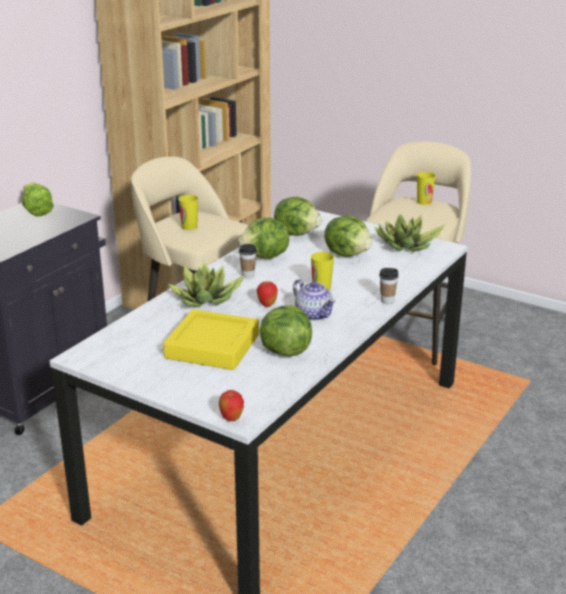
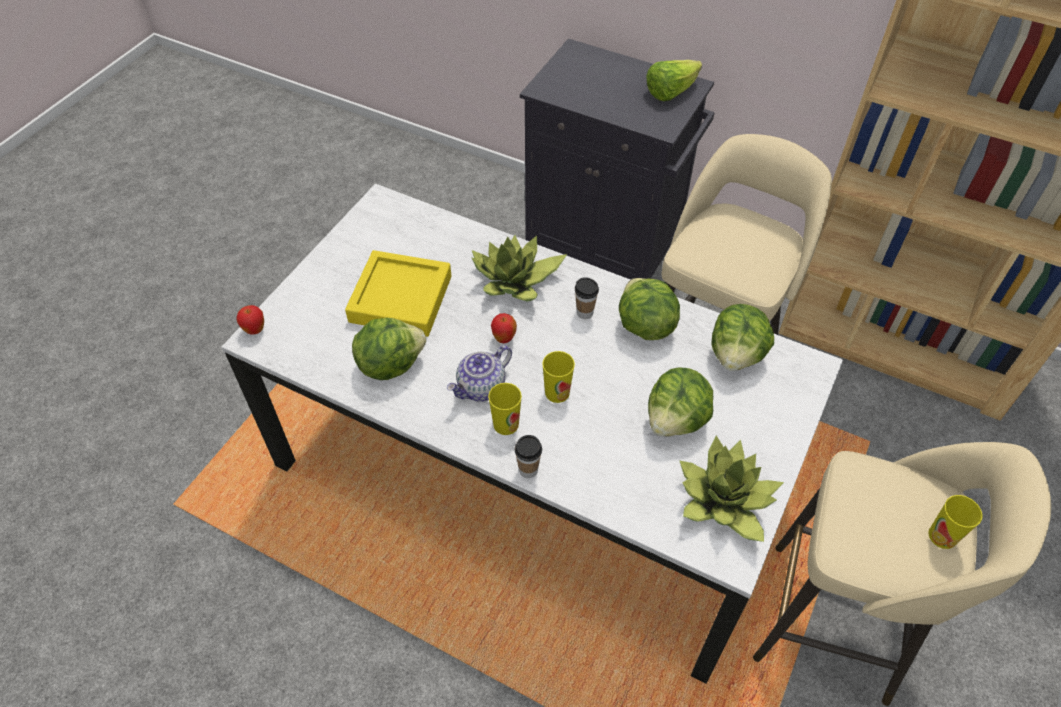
camera: 85 degrees right, 25 degrees up
(189, 226) = (730, 239): cup -> cup (506, 424)

